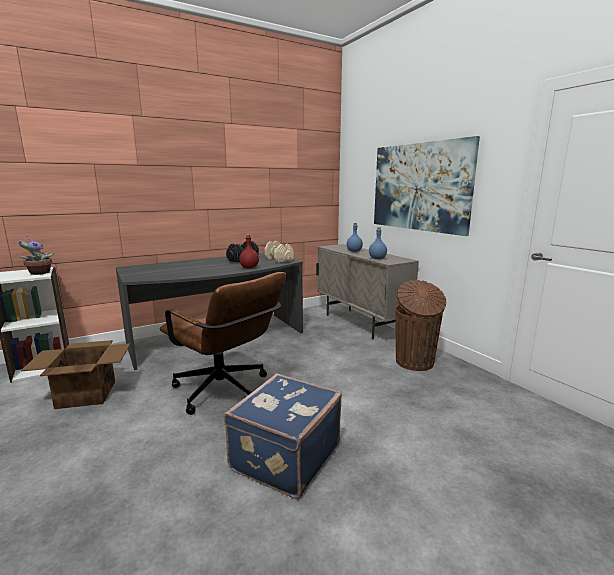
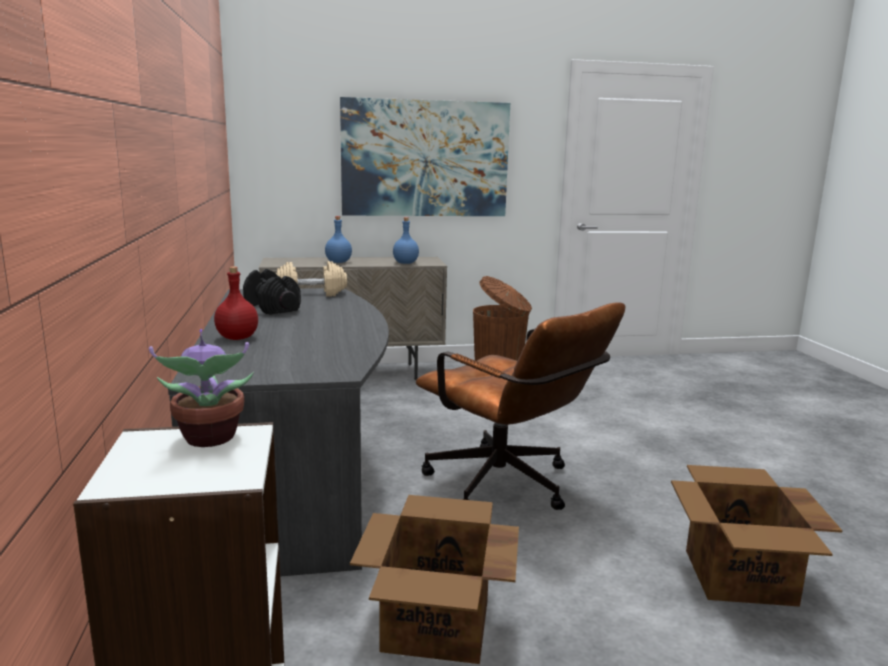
camera: 70 degrees left, 0 degrees up
(113, 502) = (739, 577): none -> cardboard box
(226, 392) = (509, 488): brown office chair -> brown office chair turned 75 degrees clockwise
(249, 268) = (353, 310): red bottle -> red bottle (237, 338)
(284, 456) = (663, 472): blue suitcase -> none

